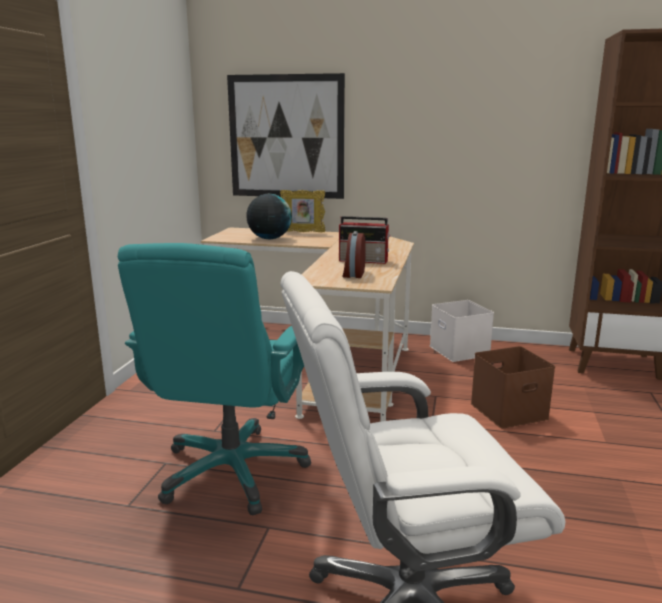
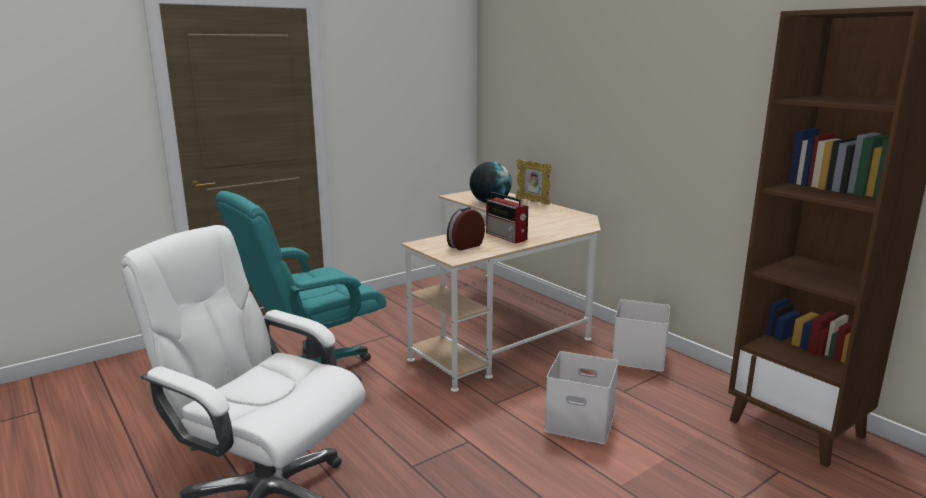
camera: 40 degrees right, 0 degrees up
(286, 137) = (534, 109): picture -> none
(509, 410) = (581, 421): brown storage box -> white storage box

